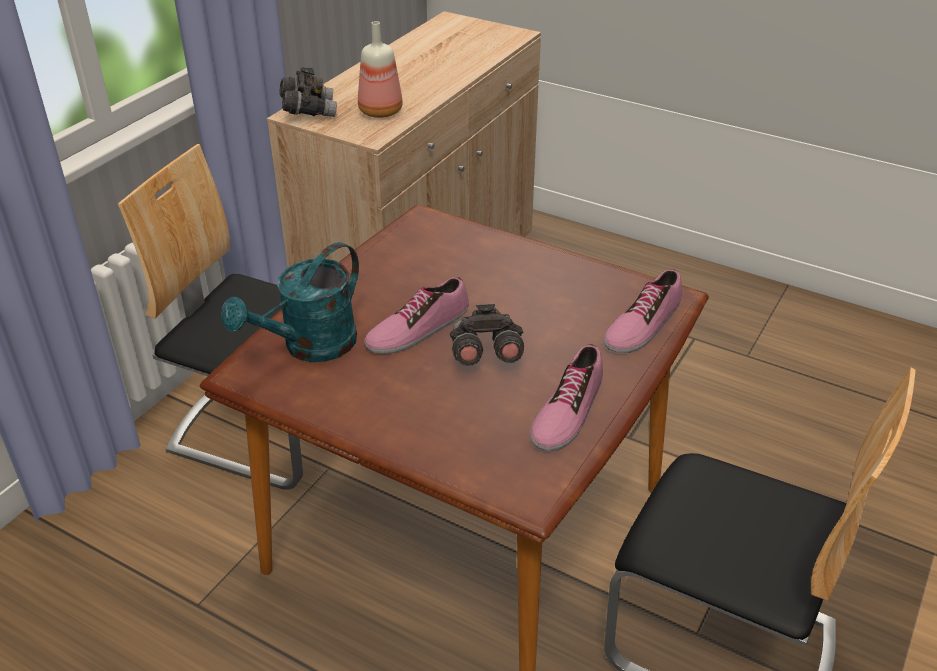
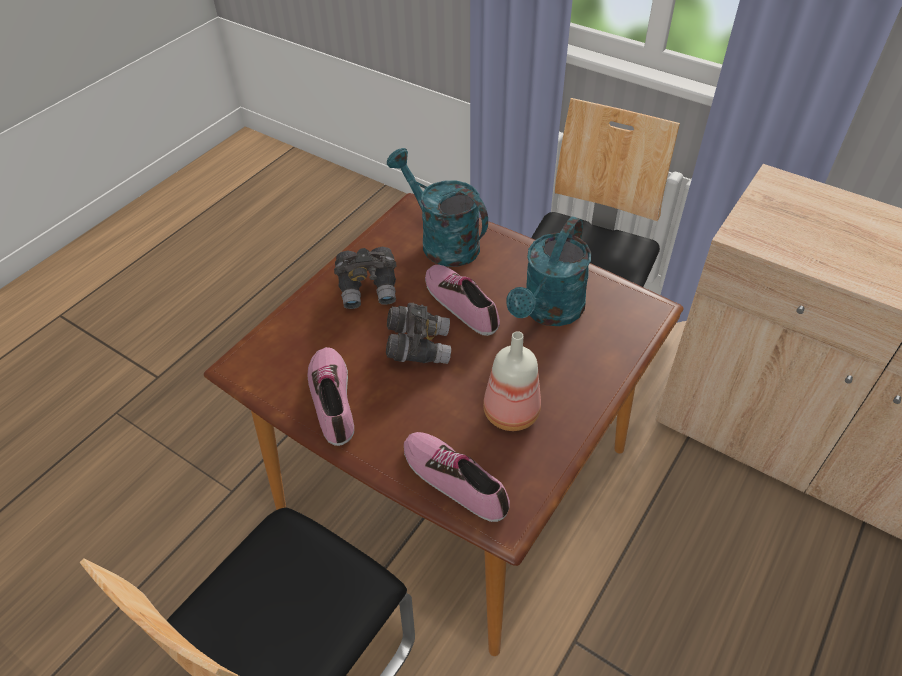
camera: 95 degrees right, 10 degrees up
(308, 111) = (787, 188): grey binoculars -> grey binoculars (369, 288)
(381, 112) = (804, 240): bottle -> bottle (509, 413)
(429, 273) = (549, 312): none -> turquoise watering can
(567, 410) = (333, 398): shoe -> shoe turned 45 degrees clockwise

